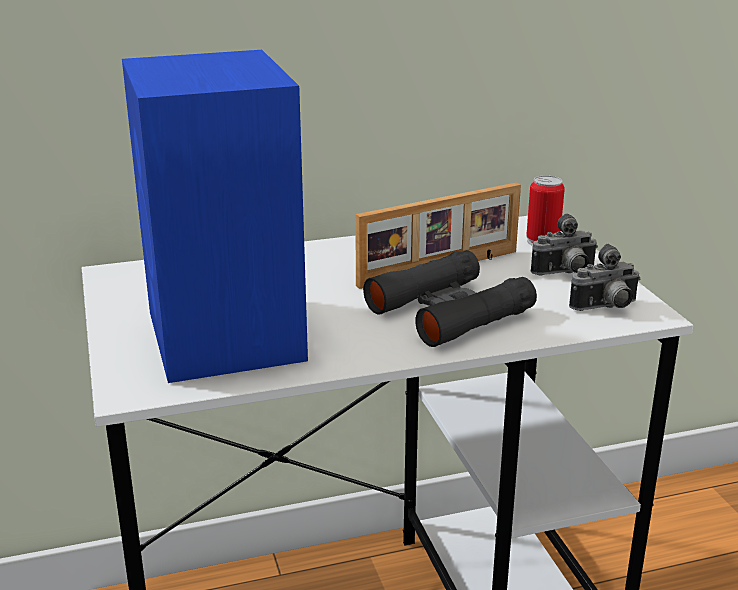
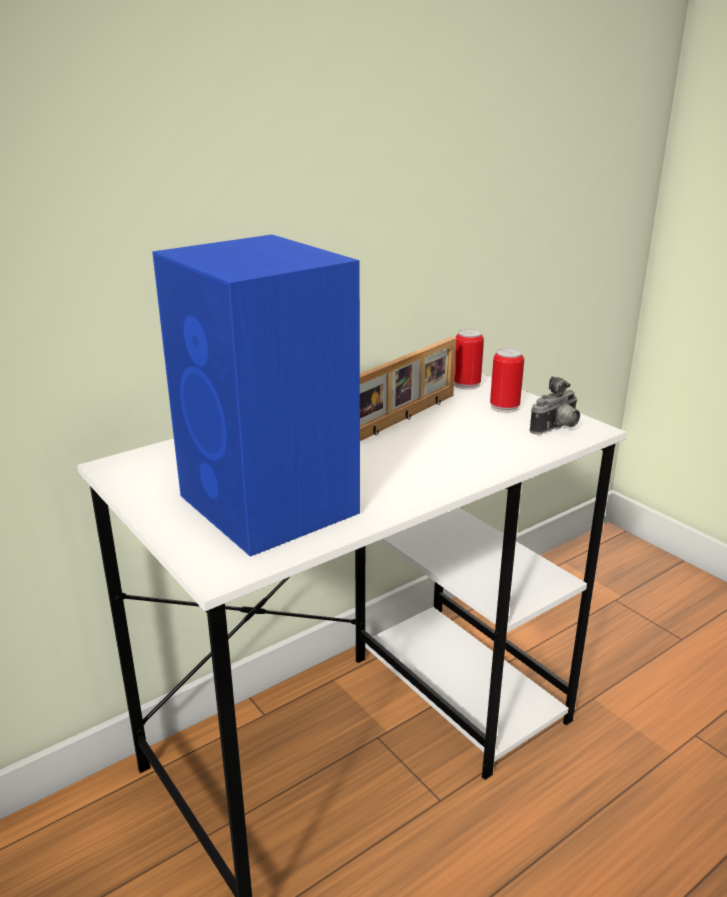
camera: 20 degrees left, 0 degrees up
(449, 311) = (441, 451): black binoculars -> none
(565, 273) = (504, 407): camera -> can

